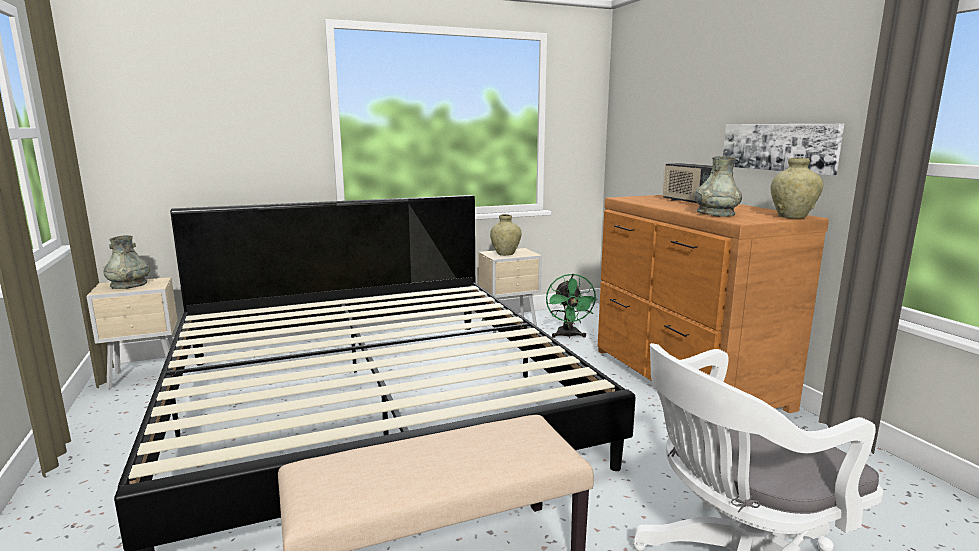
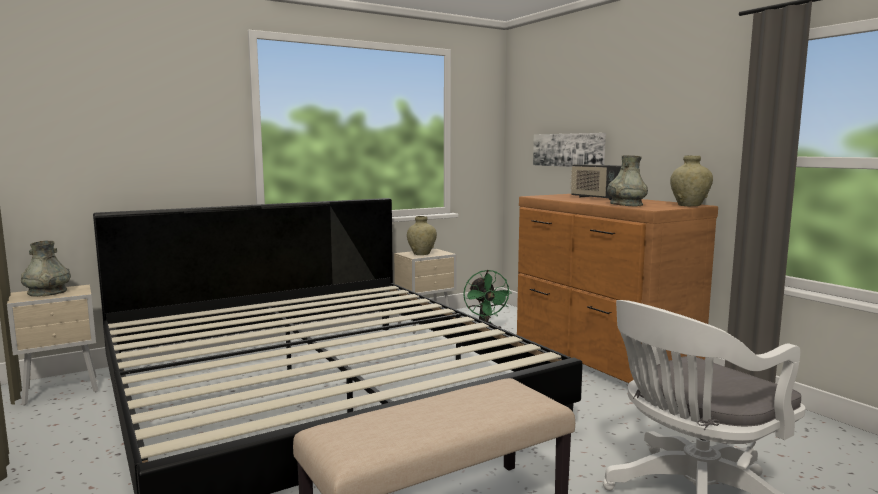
camera: 10 degrees left, 5 degrees down
(778, 147) = (669, 148): picture -> picture (568, 150)

